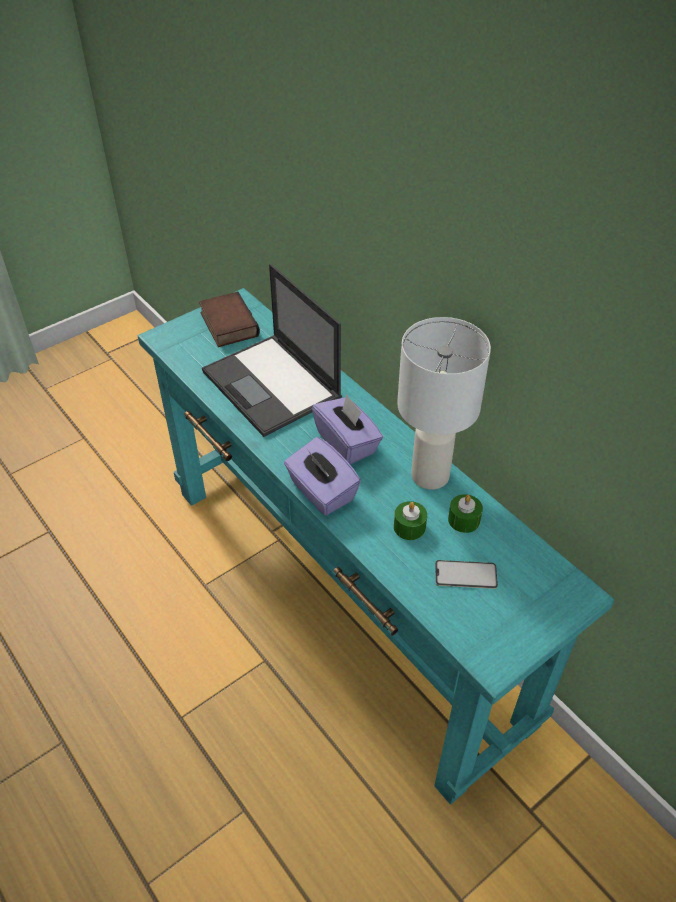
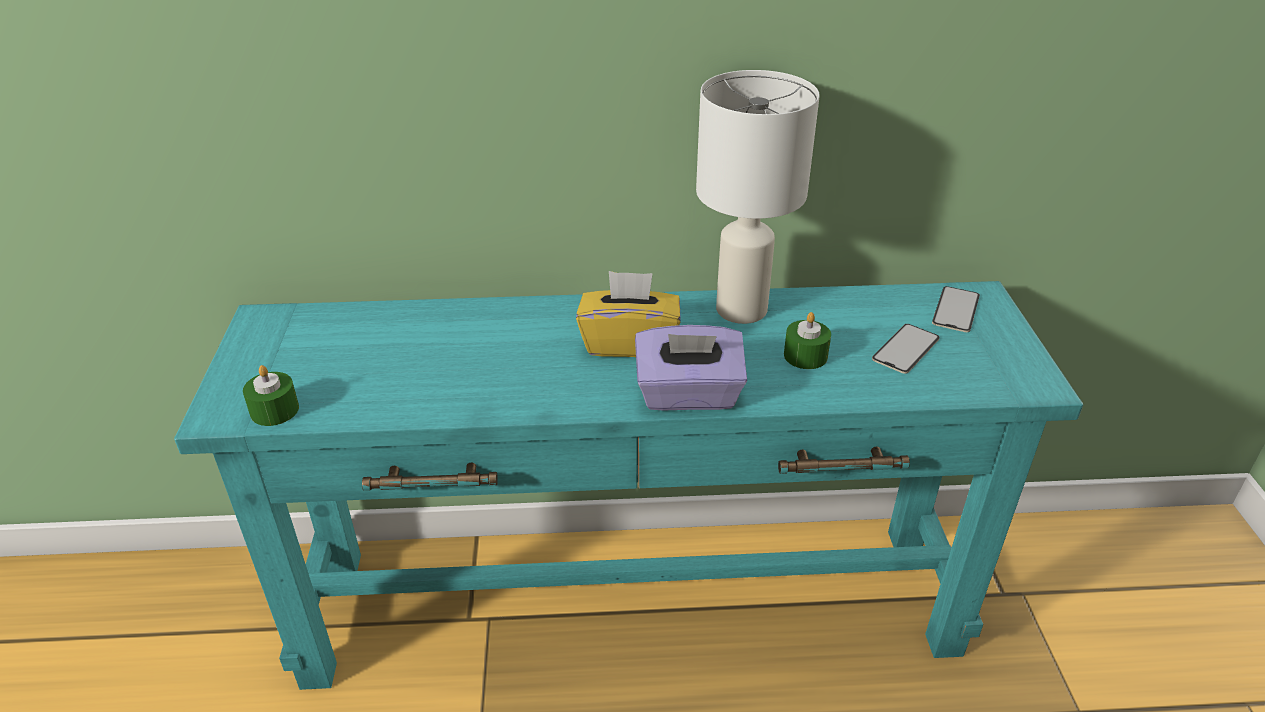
camera: 55 degrees left, 10 degrees down
(227, 324) = (288, 346): book -> none
(272, 385) = (458, 356): laptop -> none
(347, 443) = (629, 343): purple tissue box -> yellow tissue box
(464, 520) = (827, 317): green candle -> green candle (274, 410)
(543, 585) = (955, 309): none -> phone

